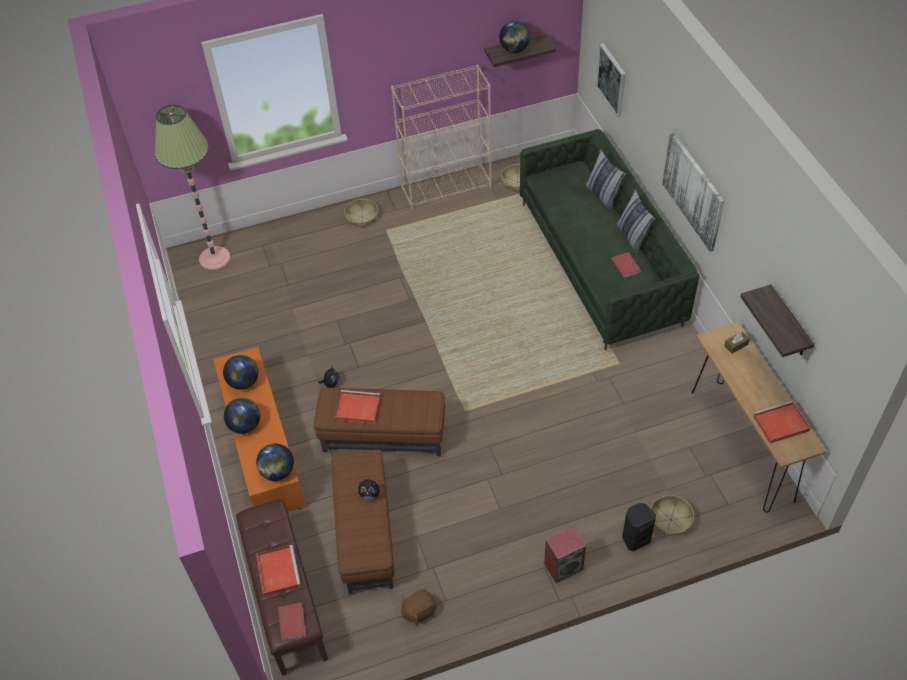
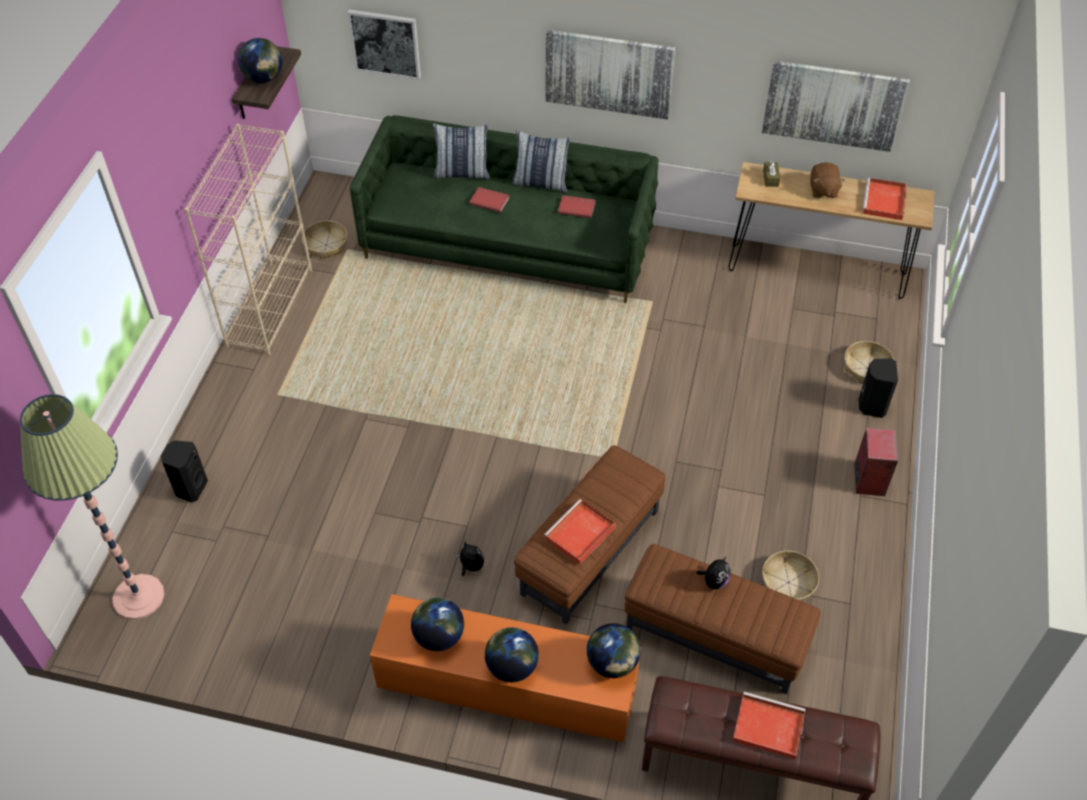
camera: 60 degrees left, 0 degrees up
(293, 621) = (849, 743): red book -> red book (489, 200)
(295, 235) = (190, 488): none -> black speaker
(362, 217) = (231, 406): basket -> basket (788, 582)
(418, 611) = (849, 635): brown plush toy -> brown plush toy (823, 190)
(789, 323) = (833, 105): shelf -> picture

